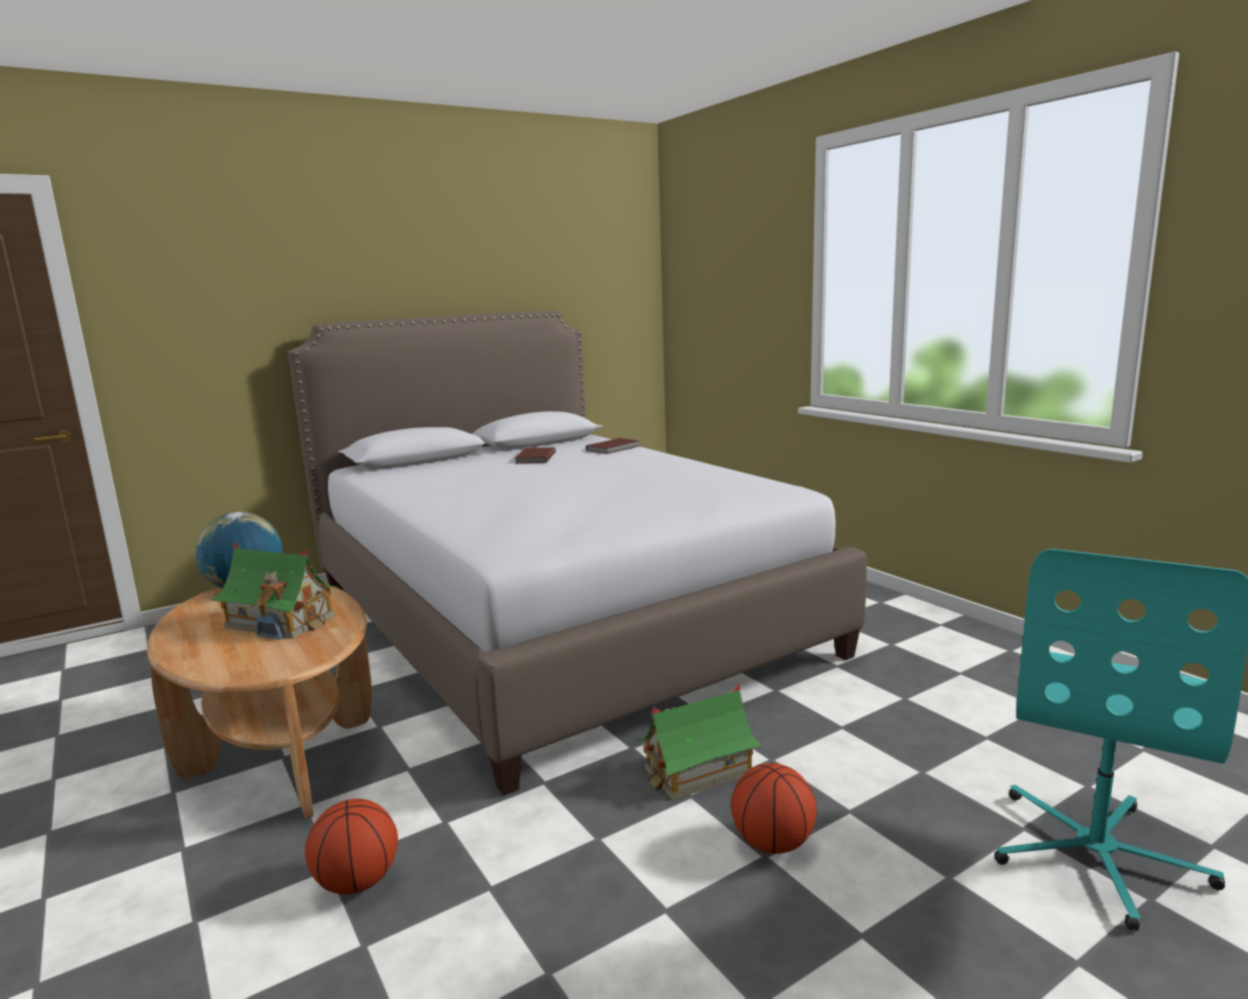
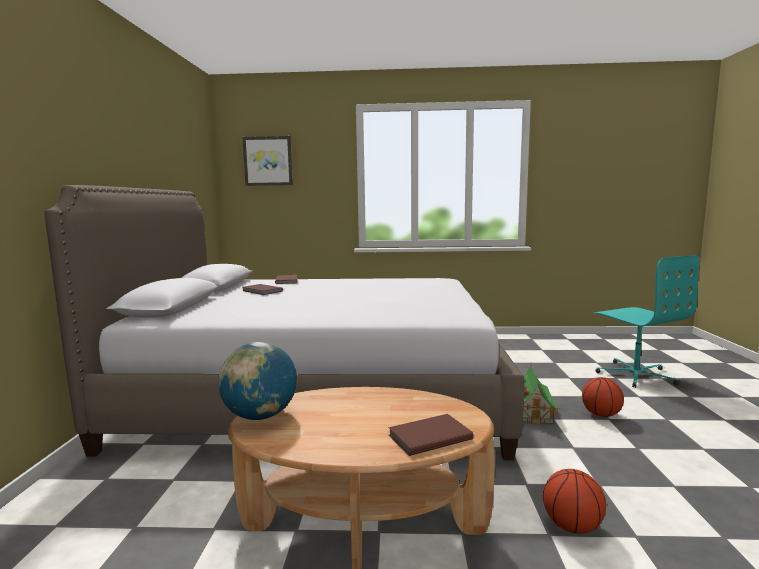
camera: 55 degrees left, 5 degrees down
(223, 660) = (428, 437): none -> brown book
(281, 621) = (372, 411): toy house -> none
(709, 252) = (268, 161): none -> picture

